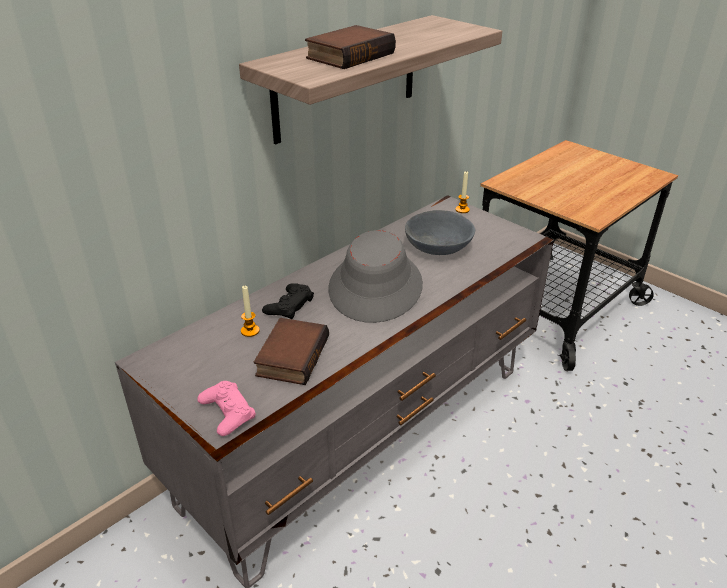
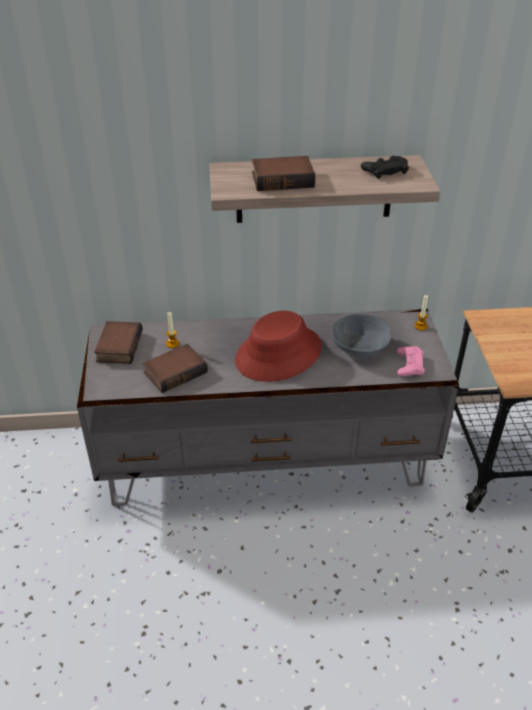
camera: 40 degrees right, 5 degrees up
(184, 365) = (118, 346): none -> book
(227, 412) = (108, 384): pink game controller -> pink game controller (409, 365)
(289, 305) = (212, 339): black game controller -> black game controller (385, 170)
(376, 287) = (279, 354): grey hat -> red hat

